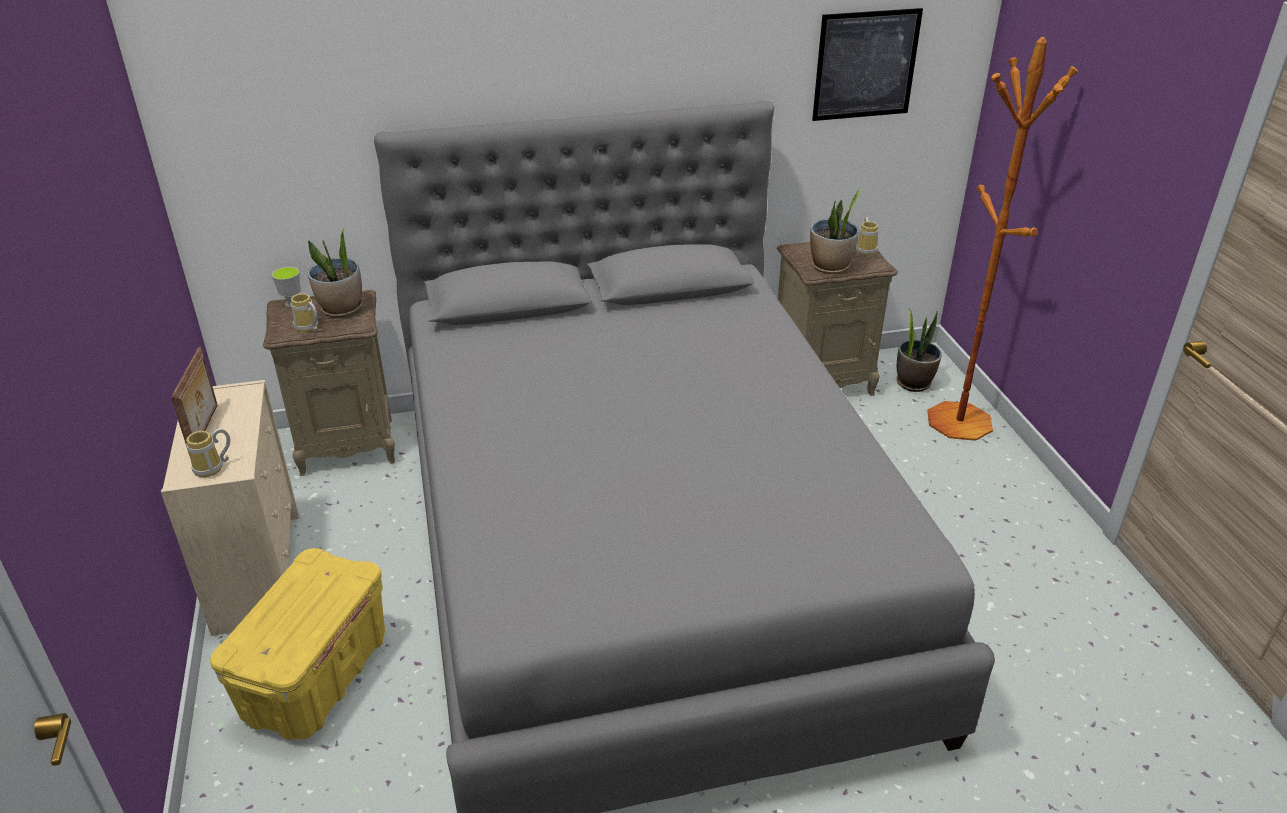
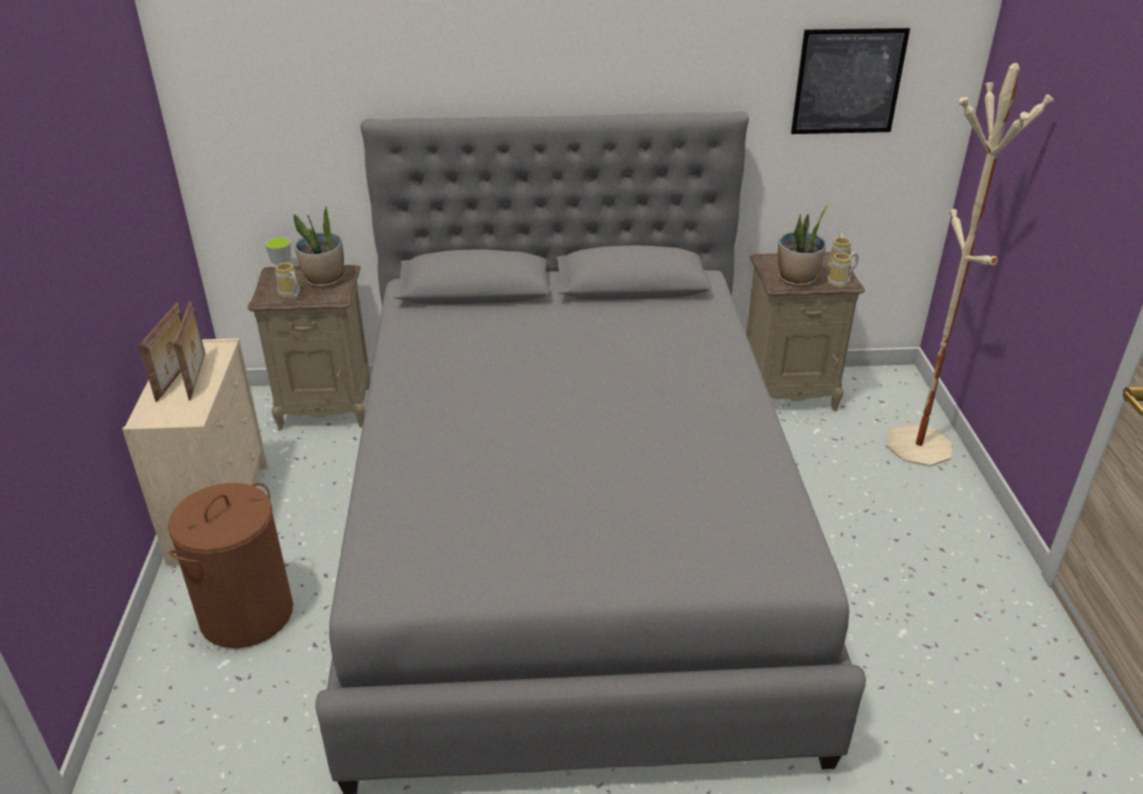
camera: 10 degrees right, 0 degrees up
(213, 468) = (171, 413): mug -> mug (841, 282)
(231, 426) = (198, 377): none -> picture frame
(317, 676) = (247, 613): yellow storage box -> brown laundry basket
(913, 383) = (881, 402): potted plant -> none
(959, 421) = (919, 445): orange clothes rack -> beige clothes rack

